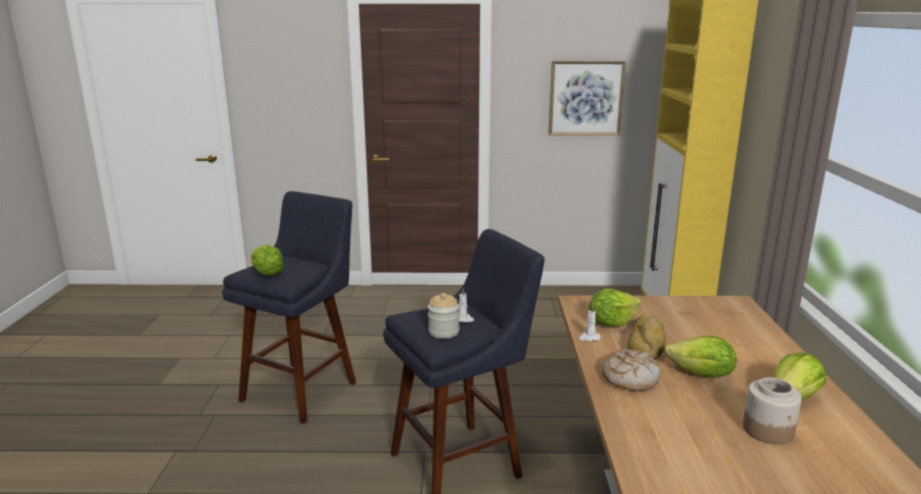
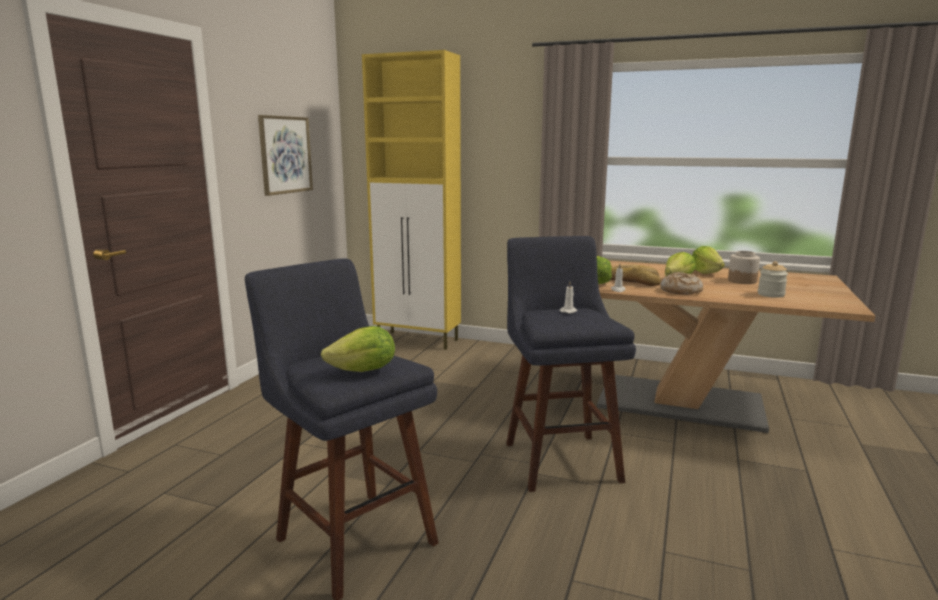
camera: 70 degrees left, 5 degrees down
(443, 332) = (592, 318): jar -> jar (771, 294)

